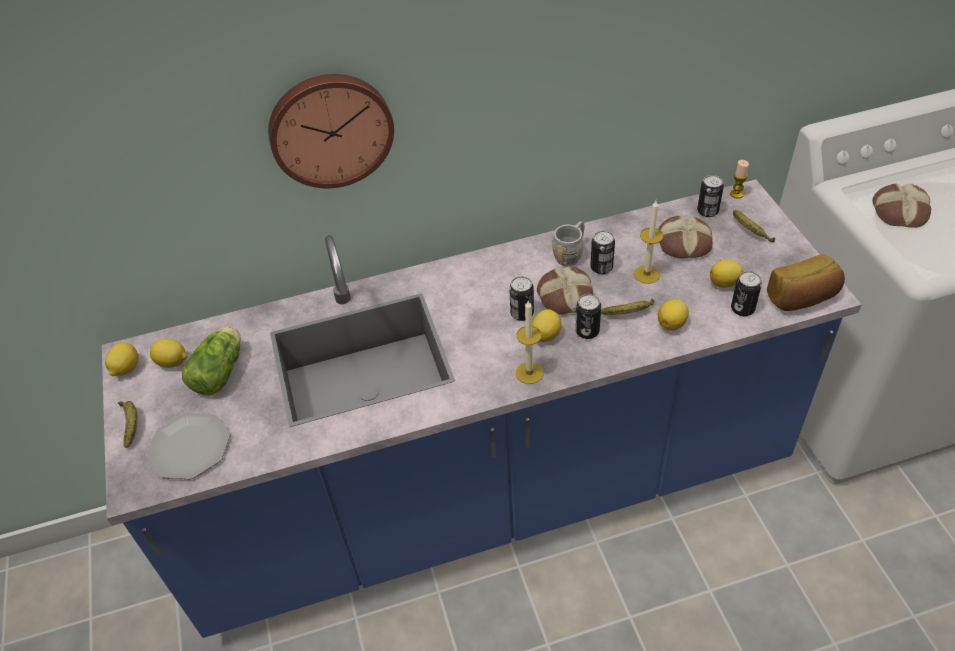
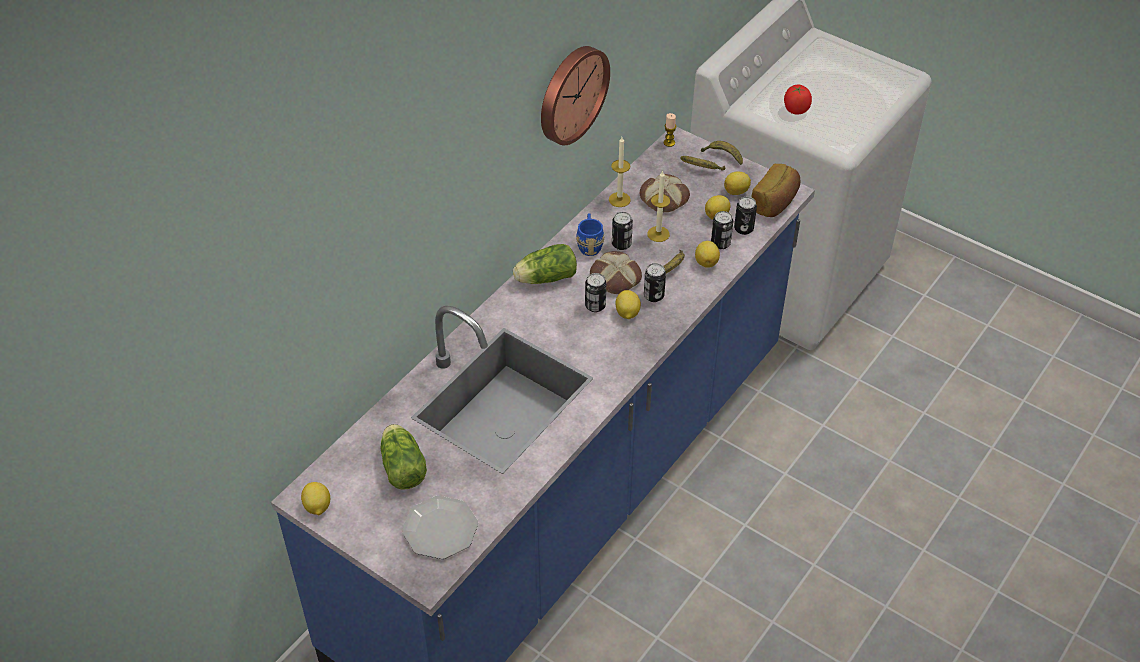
camera: 40 degrees left, 0 degrees up
(131, 424) = (372, 541): banana -> banana (723, 156)
(173, 363) = (354, 481): lemon -> lemon (737, 191)
(330, 129) = (423, 215): wall clock -> wall clock (570, 93)
(500, 266) = (544, 278): none -> lettuce
(529, 373) = (640, 345): candle -> candle (619, 199)
(571, 254) = (589, 244): grey mug -> blue mug
(707, 211) = (659, 166): can -> can (720, 243)
(898, 211) = (795, 110): bread -> tomato

